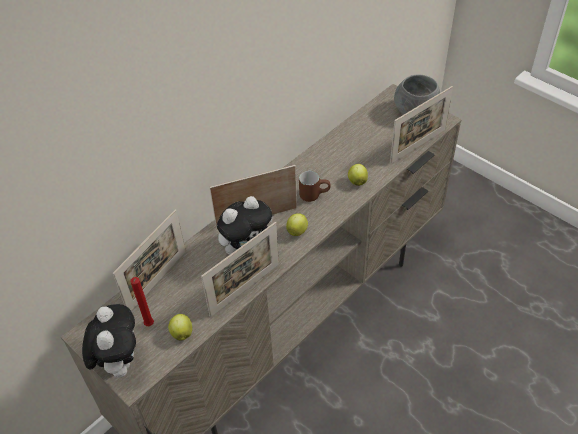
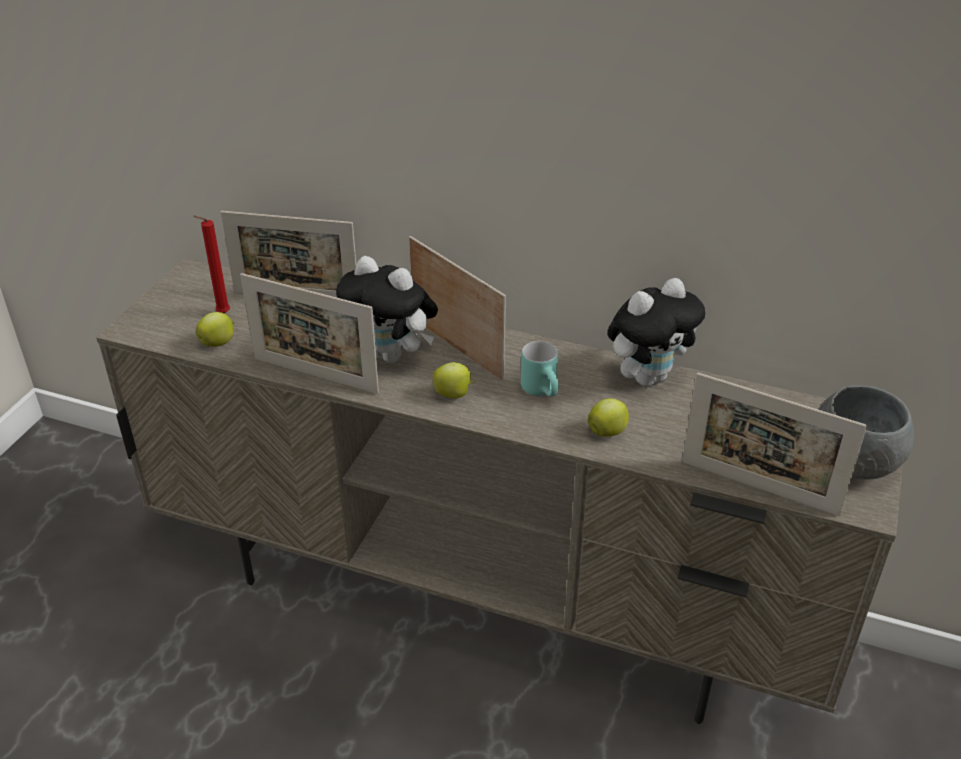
camera: 65 degrees right, 10 degrees down
(119, 362) = (158, 309): plush toy -> plush toy (648, 377)
(314, 194) = (544, 391): brown mug -> turquoise mug

